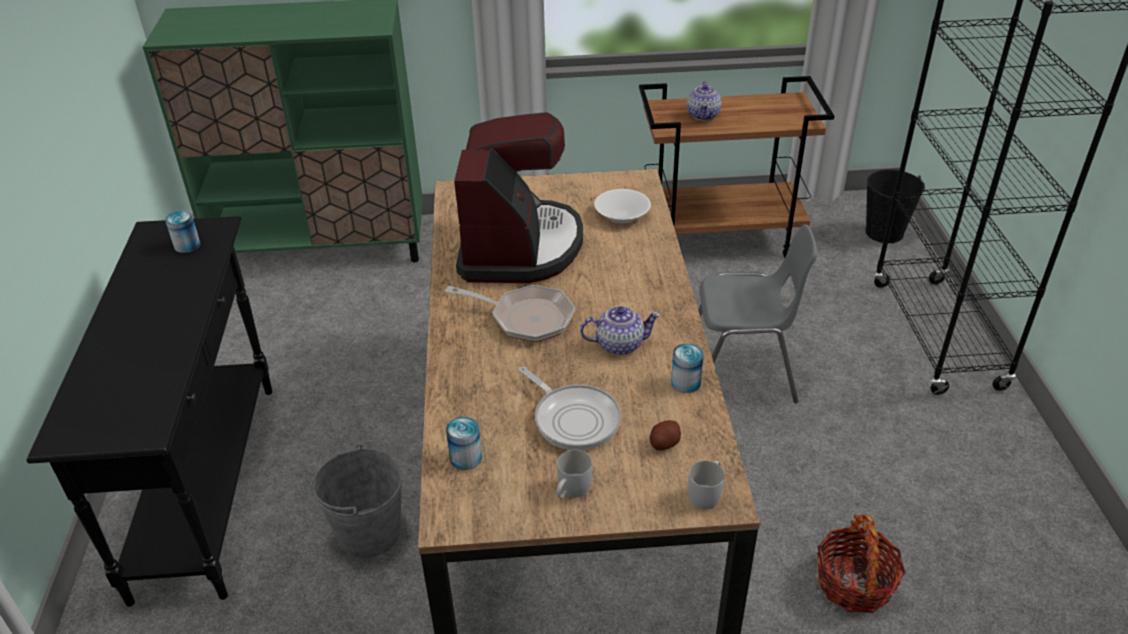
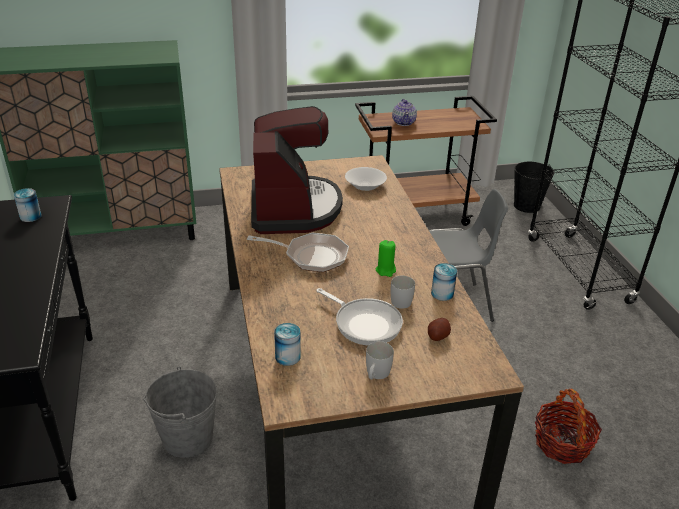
camera: 10 degrees left, 5 degrees down
(619, 344) = (385, 270): teapot -> green candle
(707, 493) = (479, 369): white mug -> white mug (402, 300)

